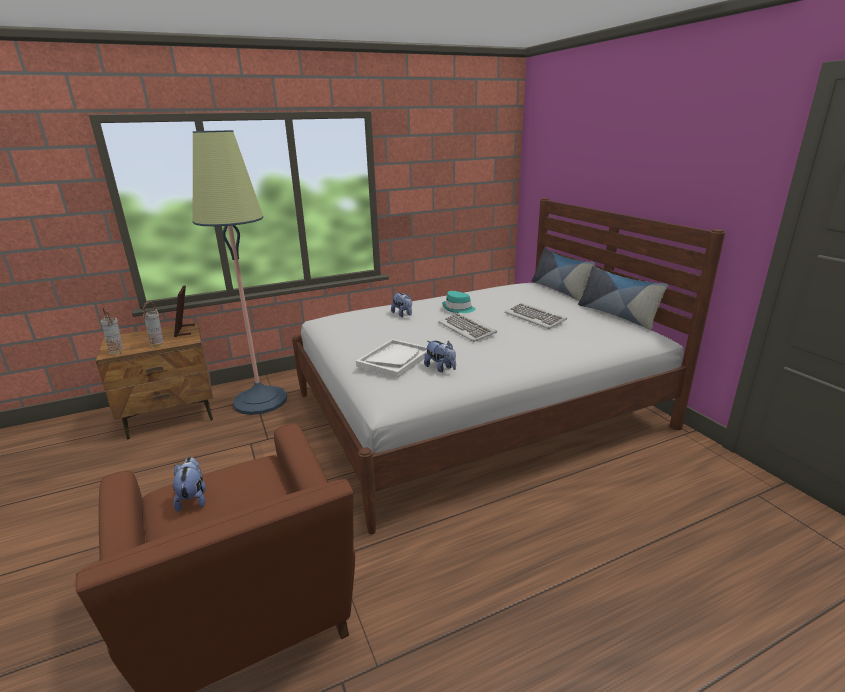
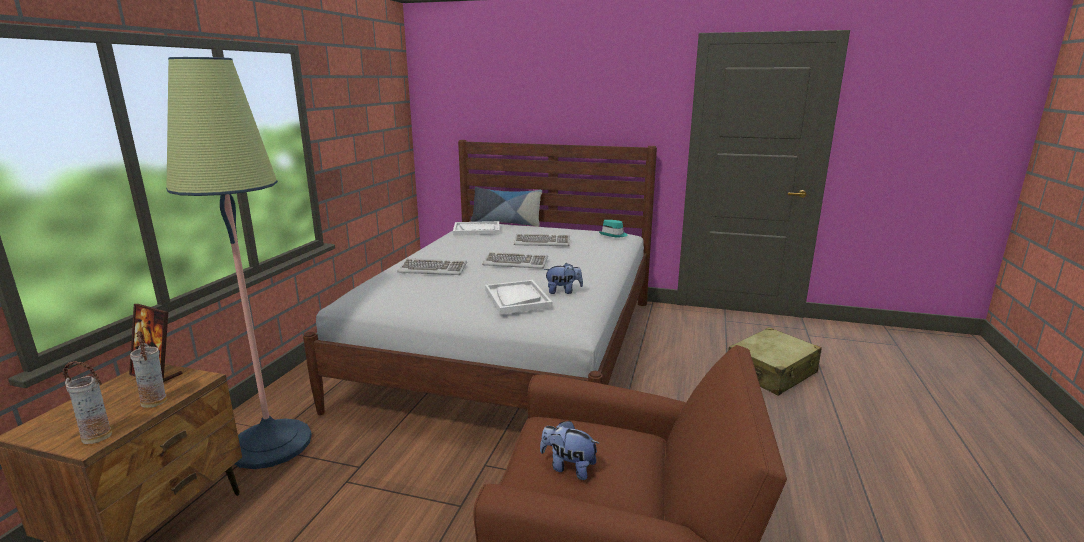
camera: 50 degrees left, 5 degrees down
(403, 314) = (433, 269): plush toy -> keyboard
(458, 309) = (470, 252): turquoise hat -> turquoise hat (613, 235)
(511, 290) = (477, 230): none -> white tray
(617, 315) = (581, 228): pillow -> none
(700, 585) = (771, 372): none -> beige suitcase

